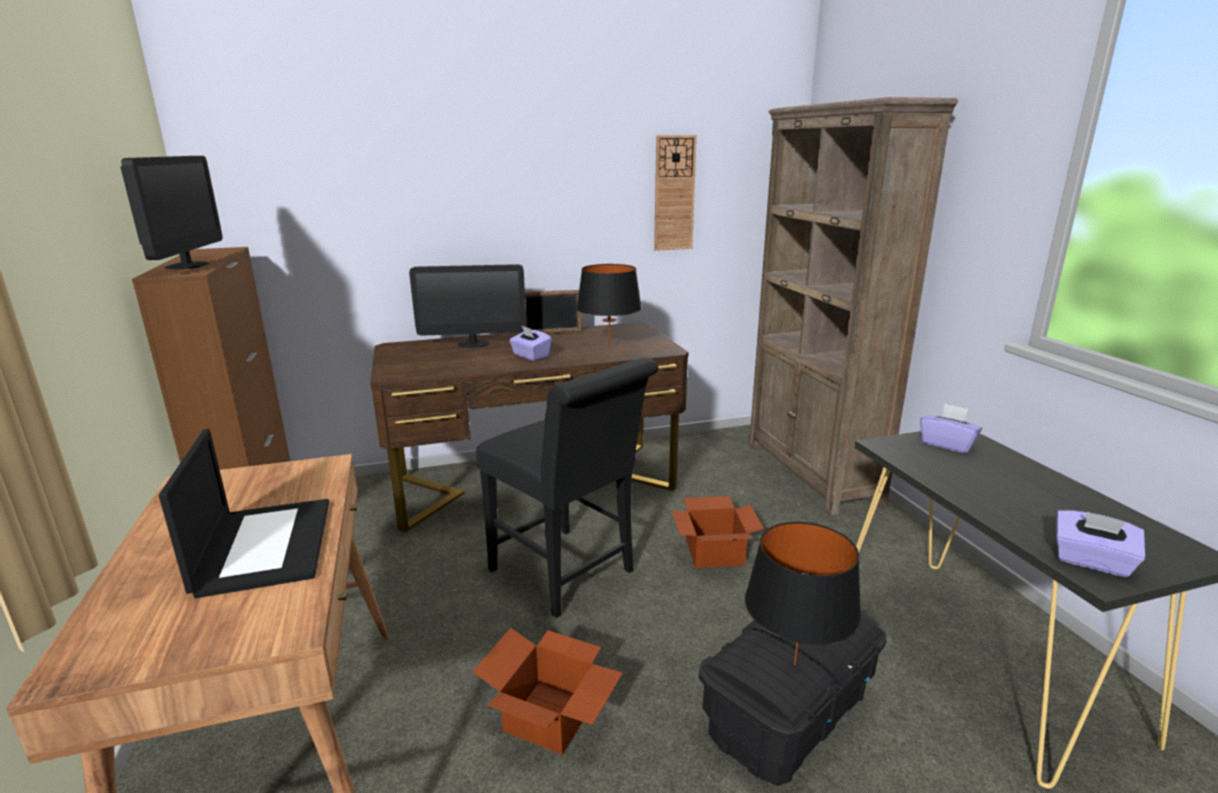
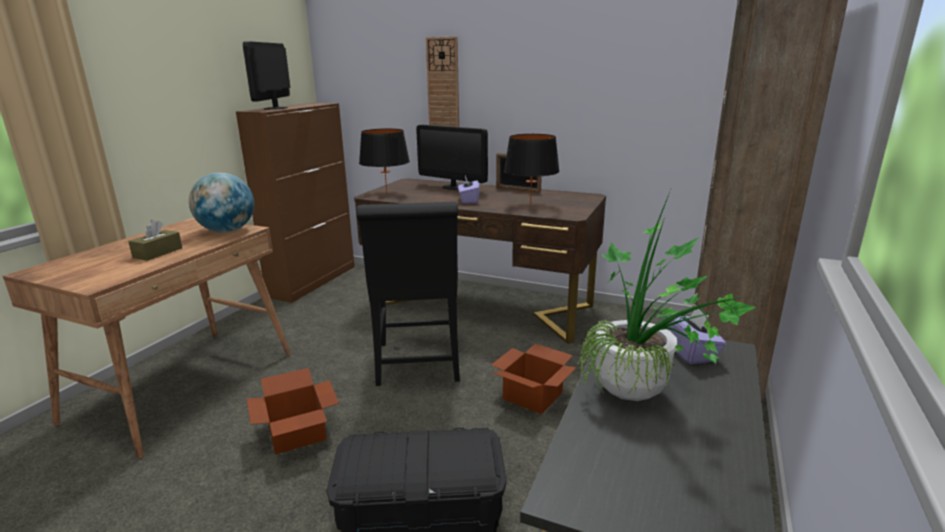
camera: 40 degrees right, 0 degrees up
(187, 265) = (275, 108): monitor -> monitor turned 150 degrees clockwise
(264, 545) = (158, 253): laptop -> brown tissue box
(297, 478) = (227, 231): none -> globe
(674, 193) = (648, 77): wall clock -> wall clock (443, 85)
(795, 663) = (389, 463): black table lamp -> black table lamp (386, 194)
(996, 491) = (641, 399): none -> potted plant
(1091, 561) = (589, 484): purple tissue box -> none

